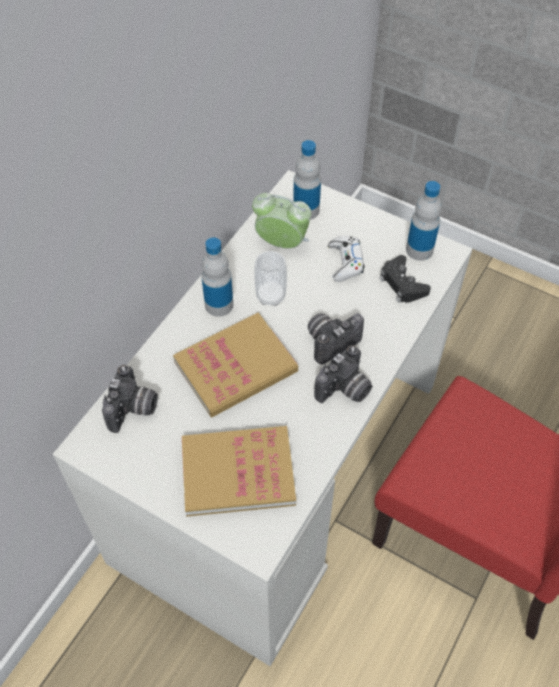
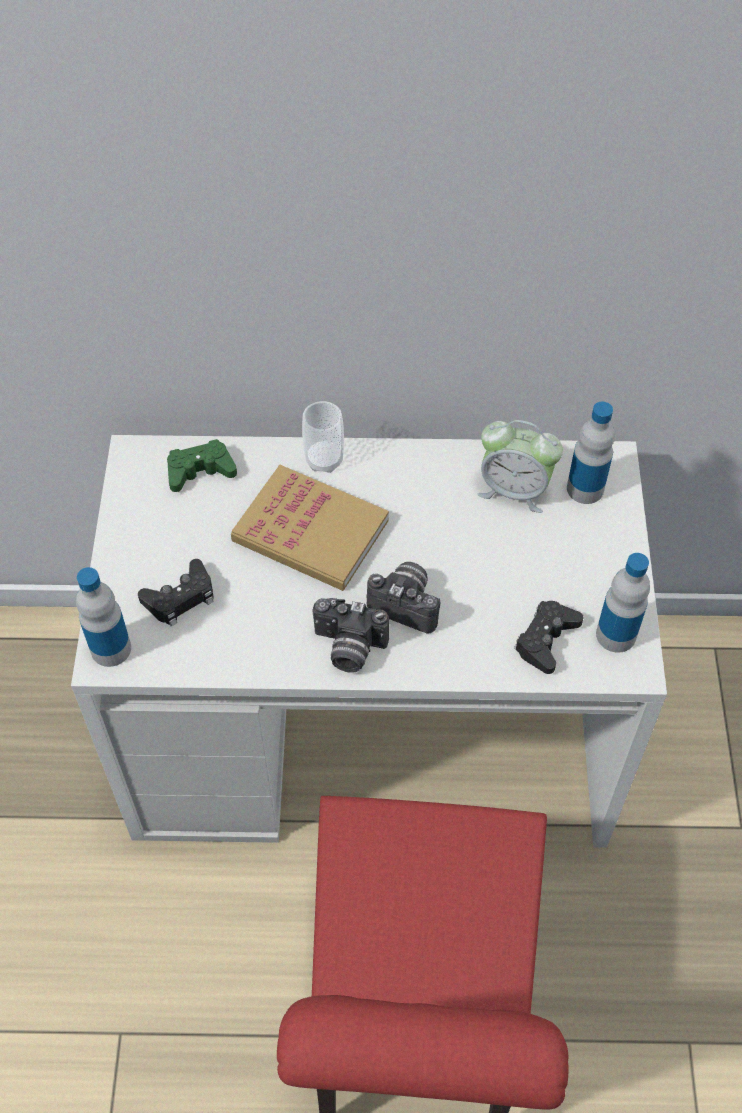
camera: 60 degrees right, 0 degrees up
(133, 410) = (200, 471): camera -> green game controller
(219, 305) = (382, 475): bottle -> bottle (111, 649)
(238, 472) = (180, 598): book -> black game controller
(270, 296) = (430, 516): cup -> cup (324, 460)
(282, 243) = (514, 490): alarm clock -> alarm clock turned 120 degrees clockwise
(345, 262) = (535, 565): white game controller -> none

